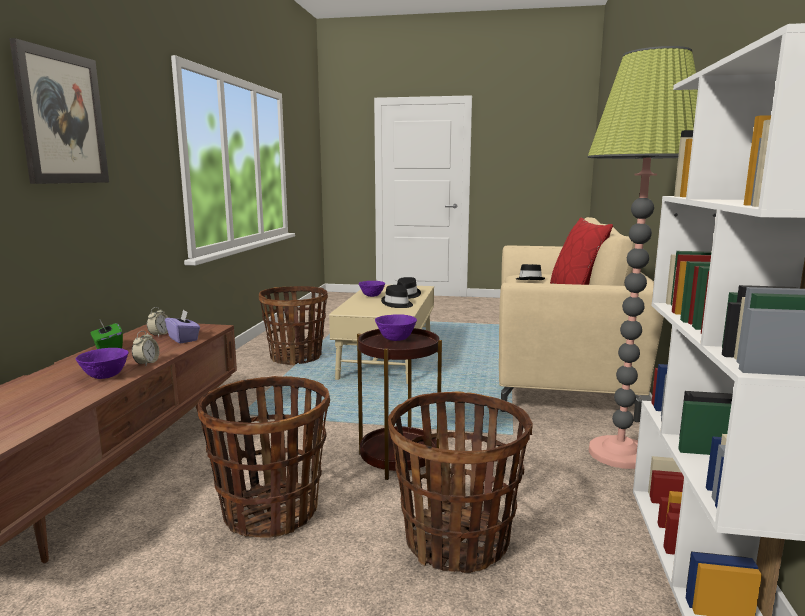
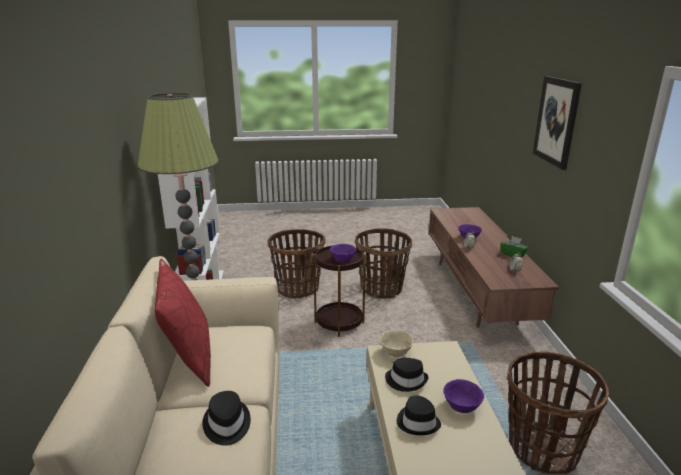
camera: 165 degrees right, 10 degrees up
(184, 339) = (491, 268): purple tissue box -> none
(392, 312) = (396, 353): none -> beige bowl

